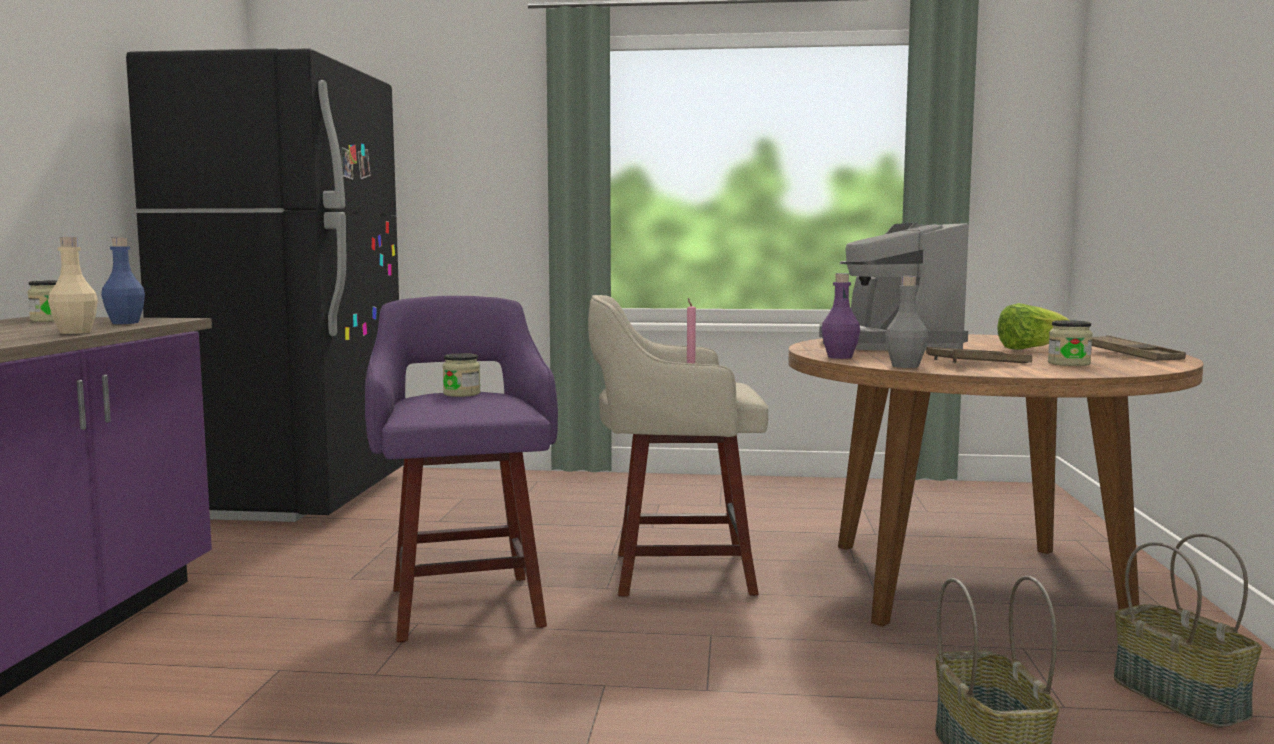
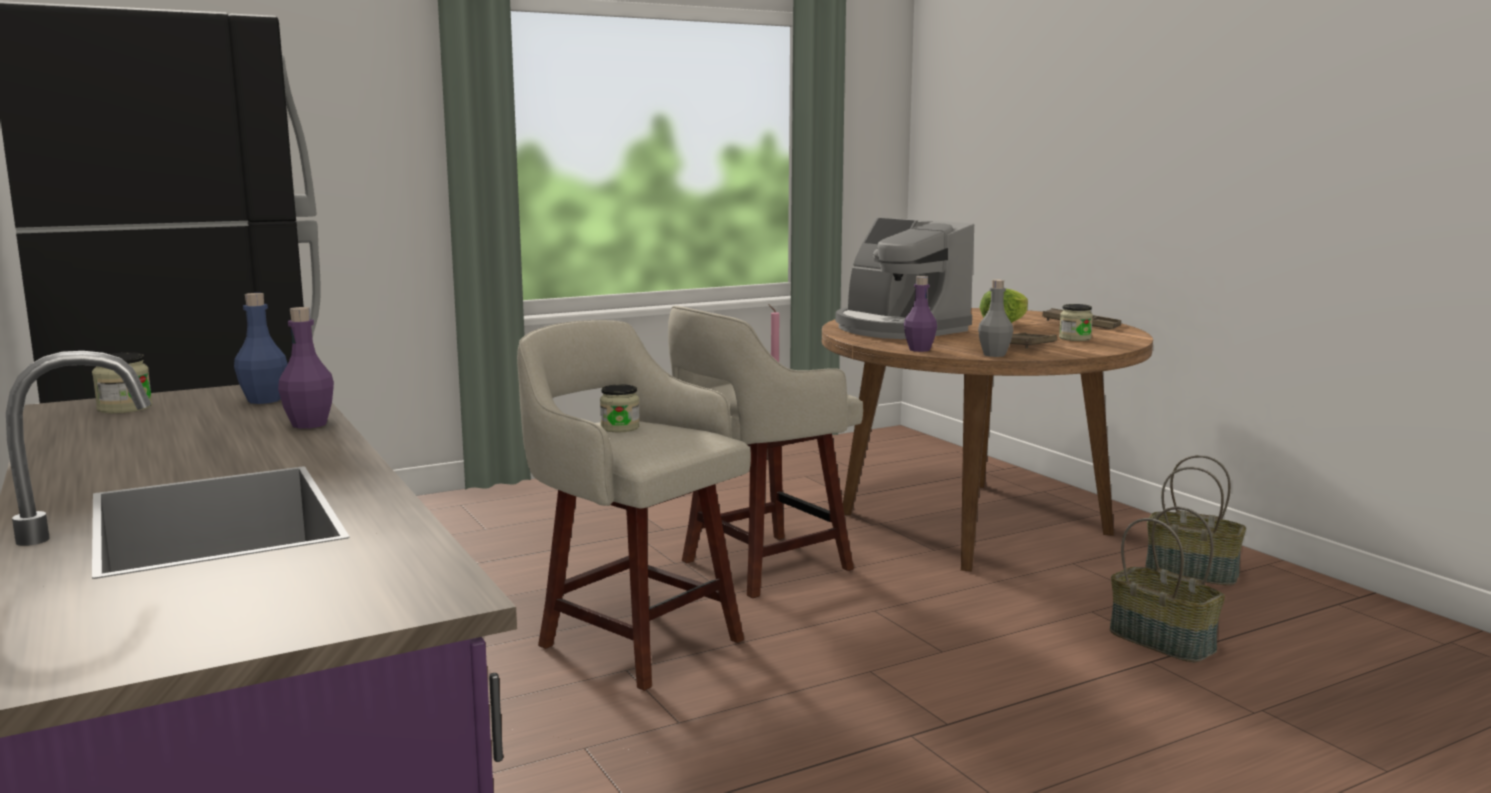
camera: 35 degrees left, 5 degrees up
(75, 332) = (309, 424): beige bottle -> purple bottle
(466, 604) = (635, 640): purple stool -> beige stool

